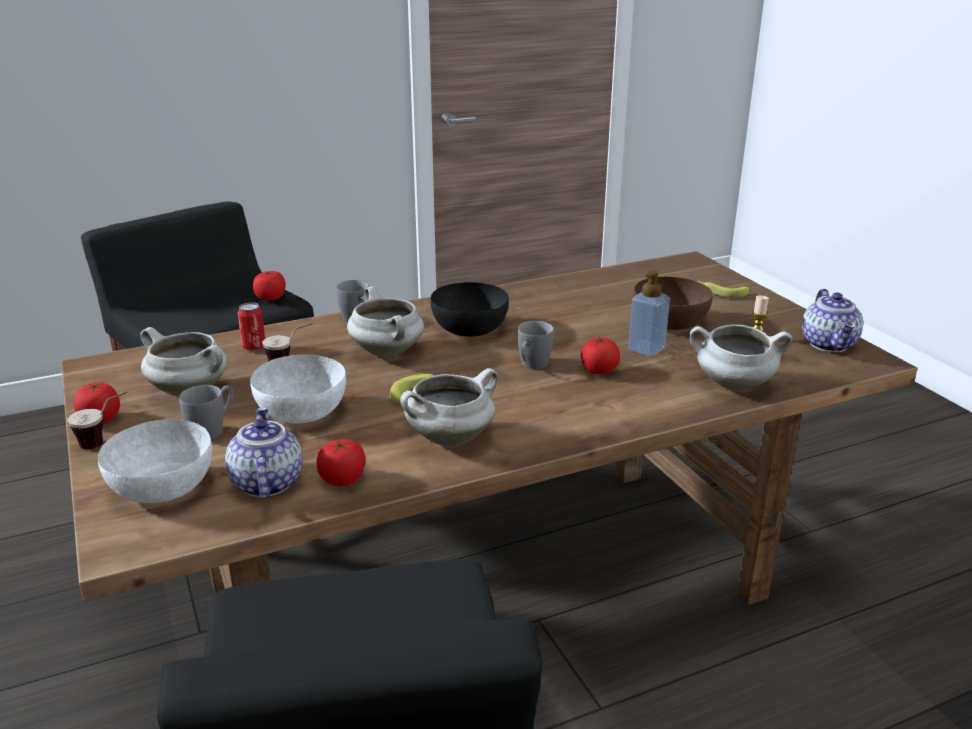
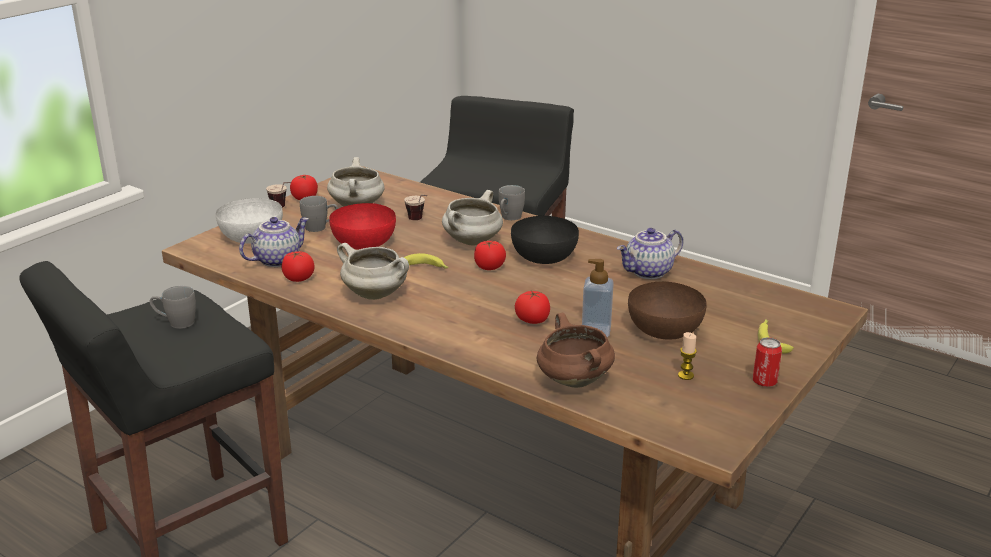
camera: 60 degrees right, 0 degrees up
(254, 347) = (431, 203): can -> can (764, 382)
(271, 298) = (524, 186): tomato -> tomato (489, 267)
(300, 412) = (363, 243): white bowl -> red bowl
(532, 366) = (510, 294): grey mug -> grey mug (176, 323)
(733, 385) = (573, 380): white cooking pot -> brown cooking pot
(830, 344) = (721, 416): teapot -> teapot (649, 272)

